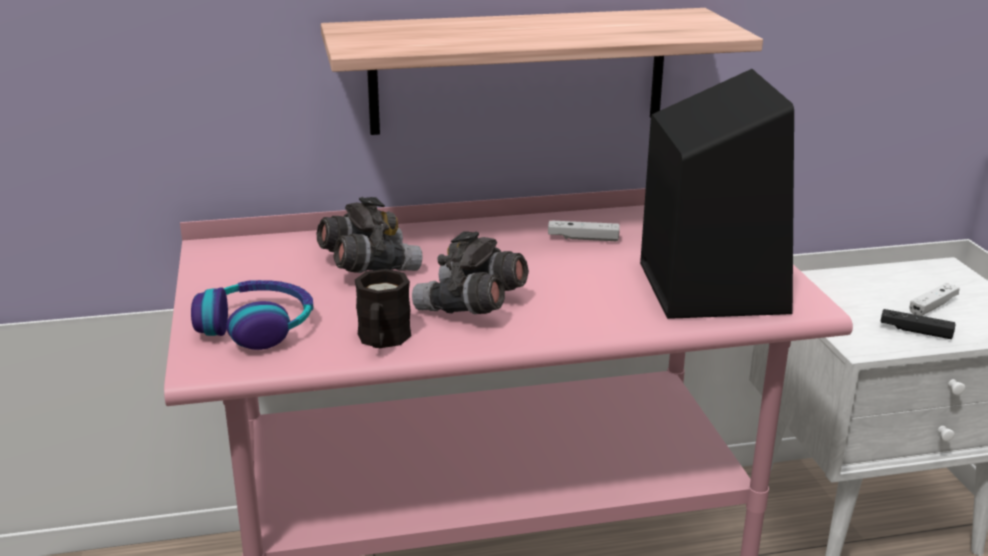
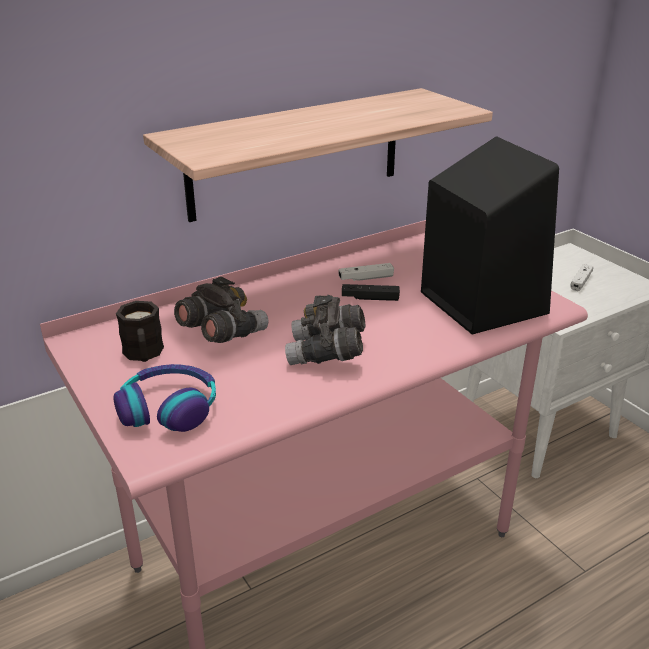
camera: 20 degrees left, 5 degrees up
(382, 340) = (280, 398): black mug -> black mug (144, 355)
(915, 331) = (582, 302): black game controller -> black game controller (370, 298)

